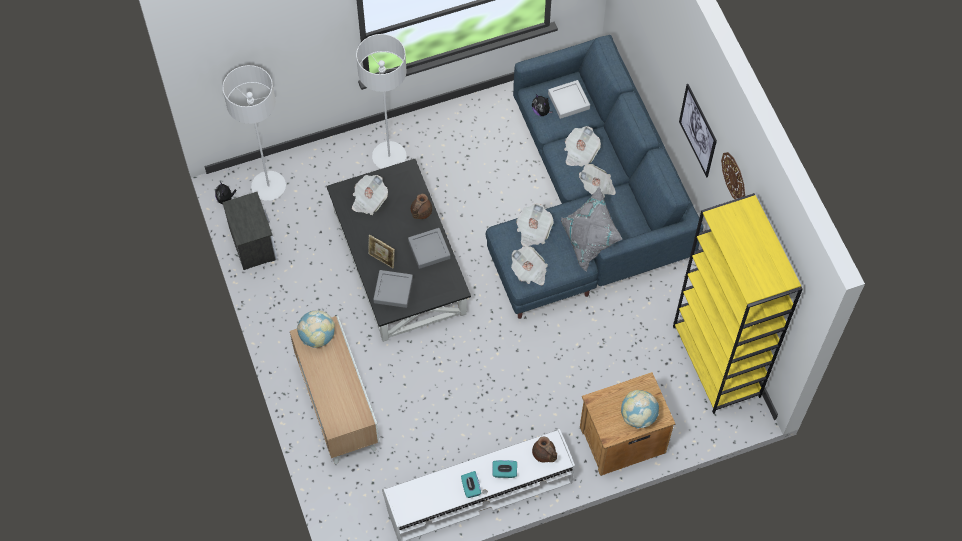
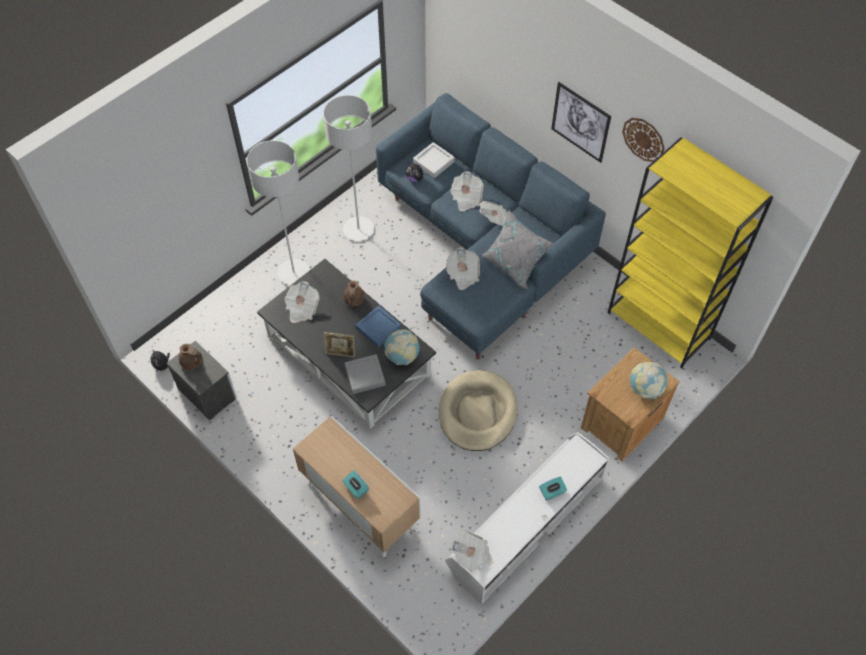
camera: 25 degrees left, 5 degrees down
(268, 186) = (197, 339): grey floor lamp -> grey floor lamp (358, 230)
(317, 336) = (322, 442): globe -> globe (402, 356)
(429, 250) = (378, 328): grey tray -> blue tray
(470, 488) = (530, 520): turquoise tissue box -> turquoise tissue box (356, 488)
(490, 369) = (477, 412): none -> beige dog bed
(529, 271) = (479, 309): newspaper -> newspaper (472, 555)
(544, 454) = (577, 460): brown teapot -> brown teapot (192, 362)

